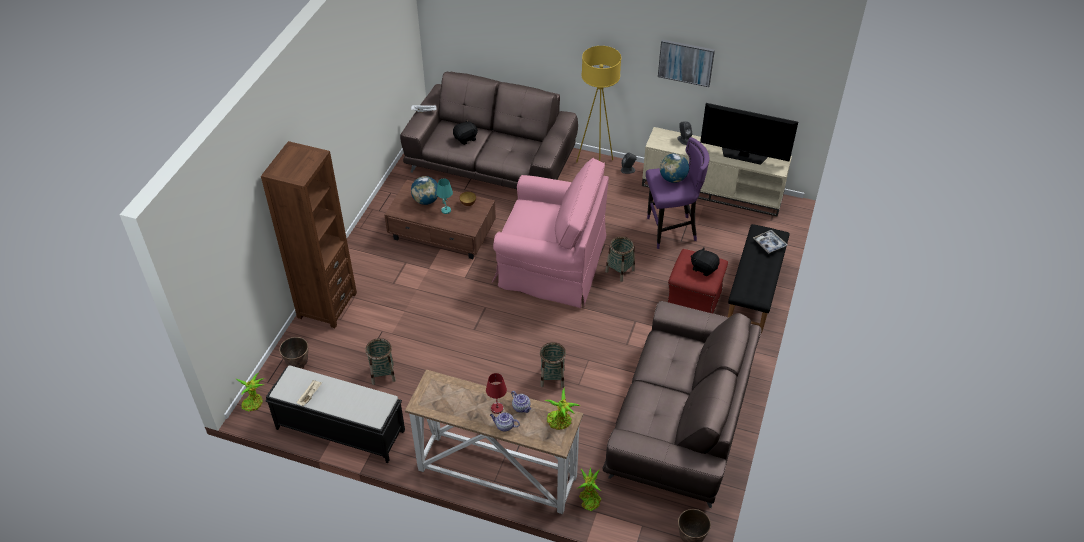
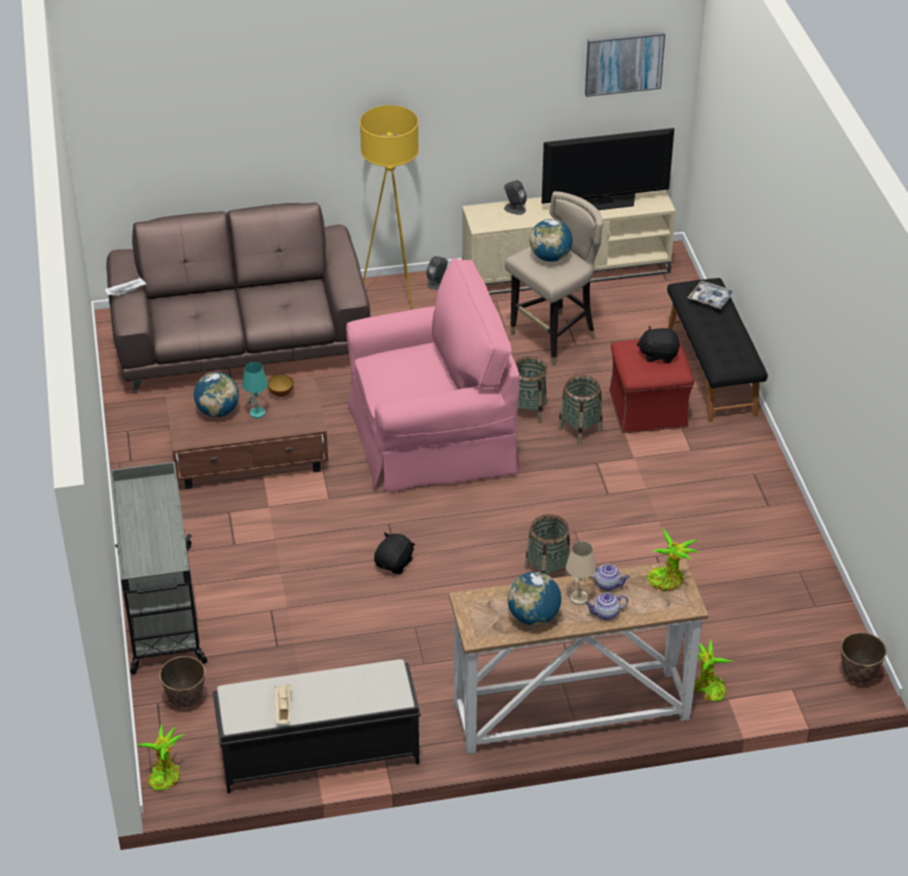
camera: 30 degrees left, 5 degrees down
(327, 305) = (162, 610): brown bookcase -> grey cart
(383, 374) = (318, 661): basket -> basket (580, 429)
(461, 407) = (533, 617): none -> globe
(466, 138) = (209, 311): black plush toy -> black plush toy (394, 563)
(496, 408) = (578, 598): red table lamp -> beige table lamp
(670, 231) = (553, 339): purple stool -> beige stool
(680, 420) = (742, 553): brown sofa -> none
(686, 62) = (499, 95): picture -> picture (624, 62)

